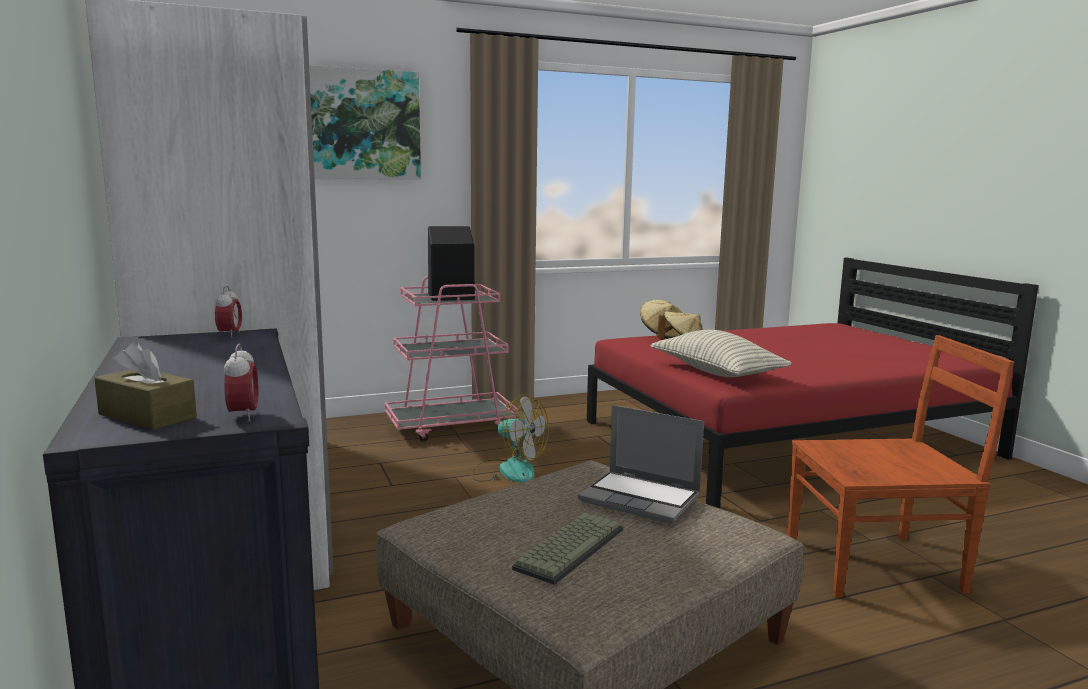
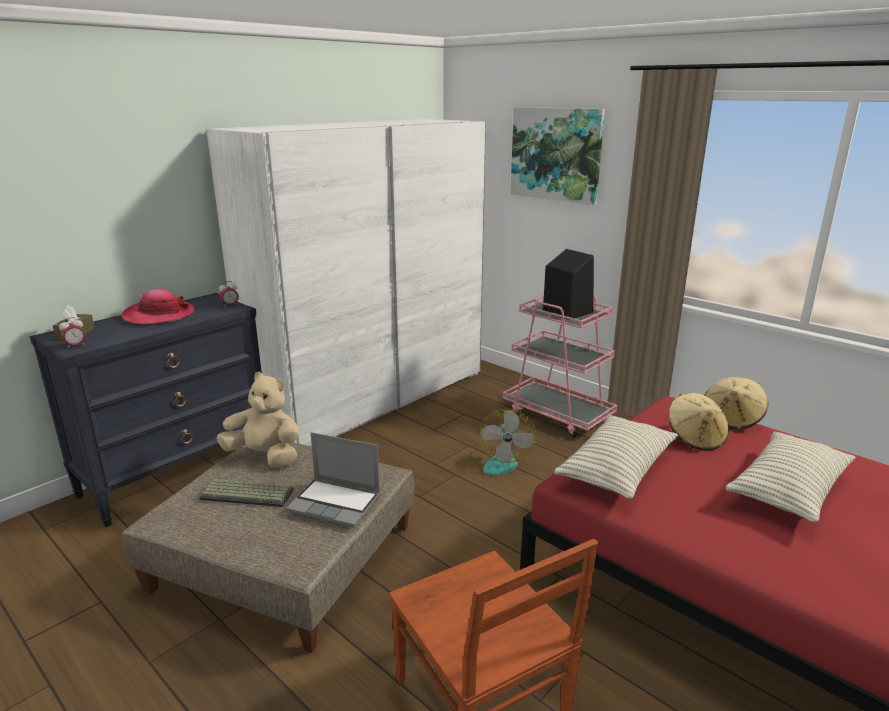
camera: 65 degrees right, 10 degrees up
(170, 366) = (159, 315): none -> hat
(471, 526) = (265, 456): none -> beige plush toy
(641, 499) = (336, 503): laptop -> laptop turned 75 degrees counterclockwise
(774, 348) = (788, 490): none -> pillow

